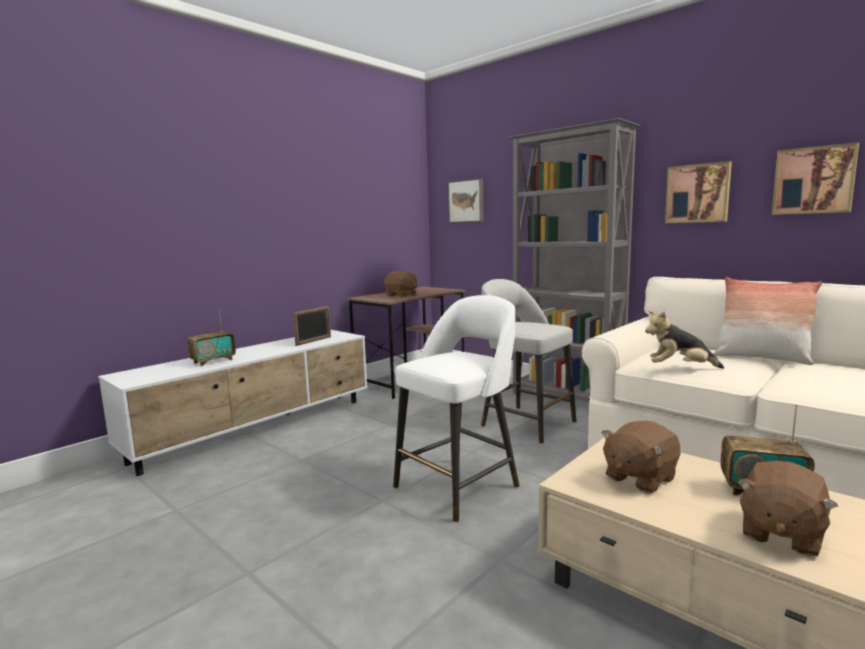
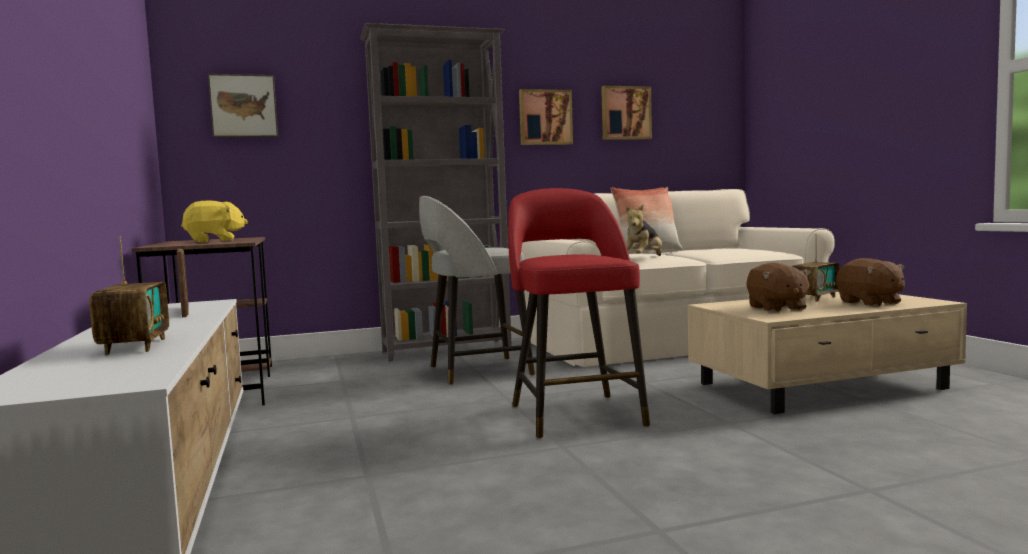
camera: 60 degrees left, 5 degrees down
(401, 295) = (214, 241): brown plush toy -> yellow plush toy
(459, 485) = (575, 414): white stool -> red stool

